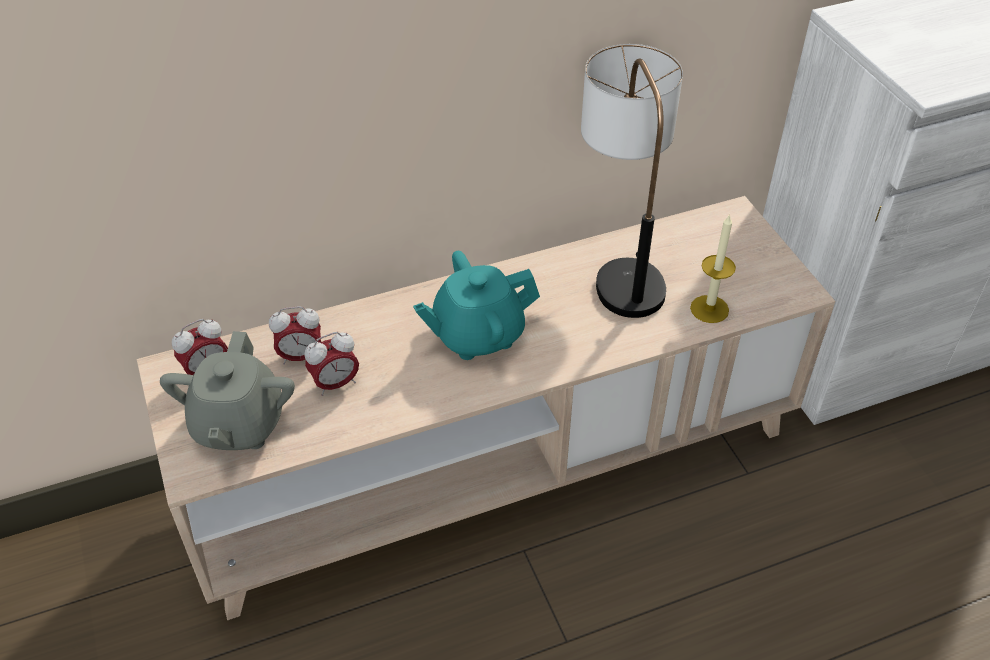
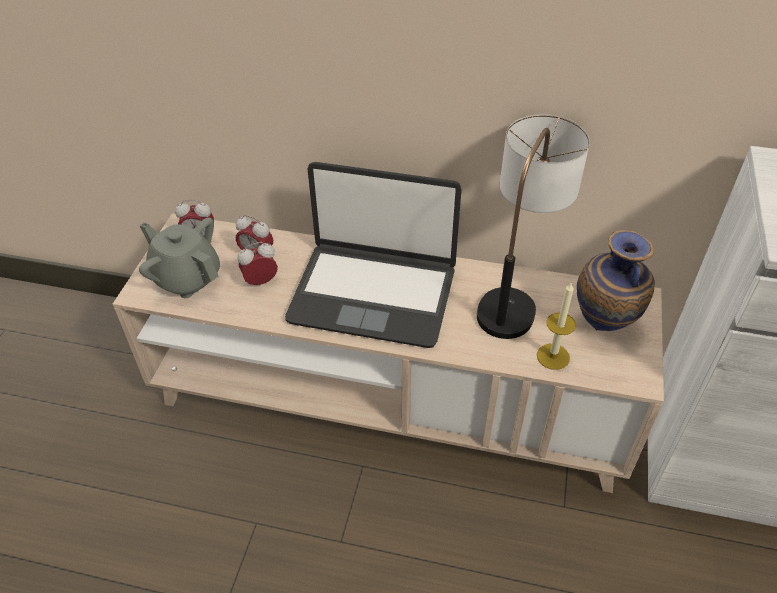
camera: 35 degrees right, 0 degrees up
(238, 425) = (187, 278): grey teapot -> grey teapot turned 90 degrees clockwise
(335, 384) = (261, 281): alarm clock -> alarm clock turned 150 degrees clockwise
(477, 335) = (373, 294): turquoise teapot -> laptop
(728, 256) = (604, 326): none -> vase

